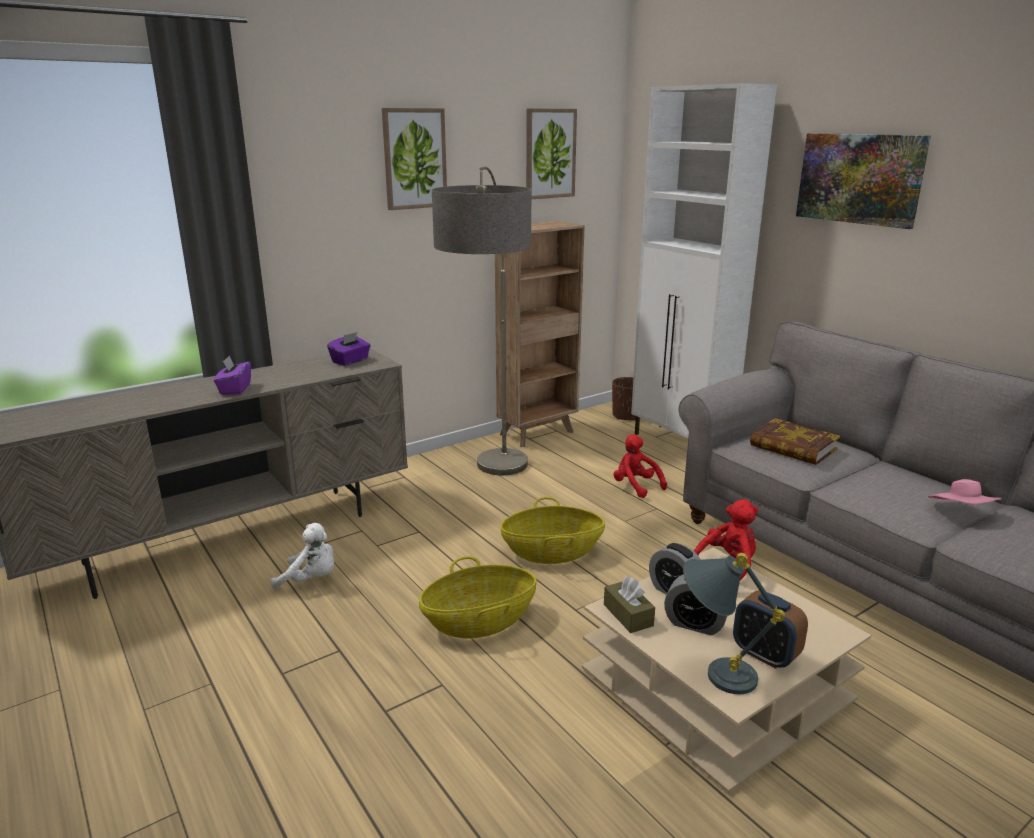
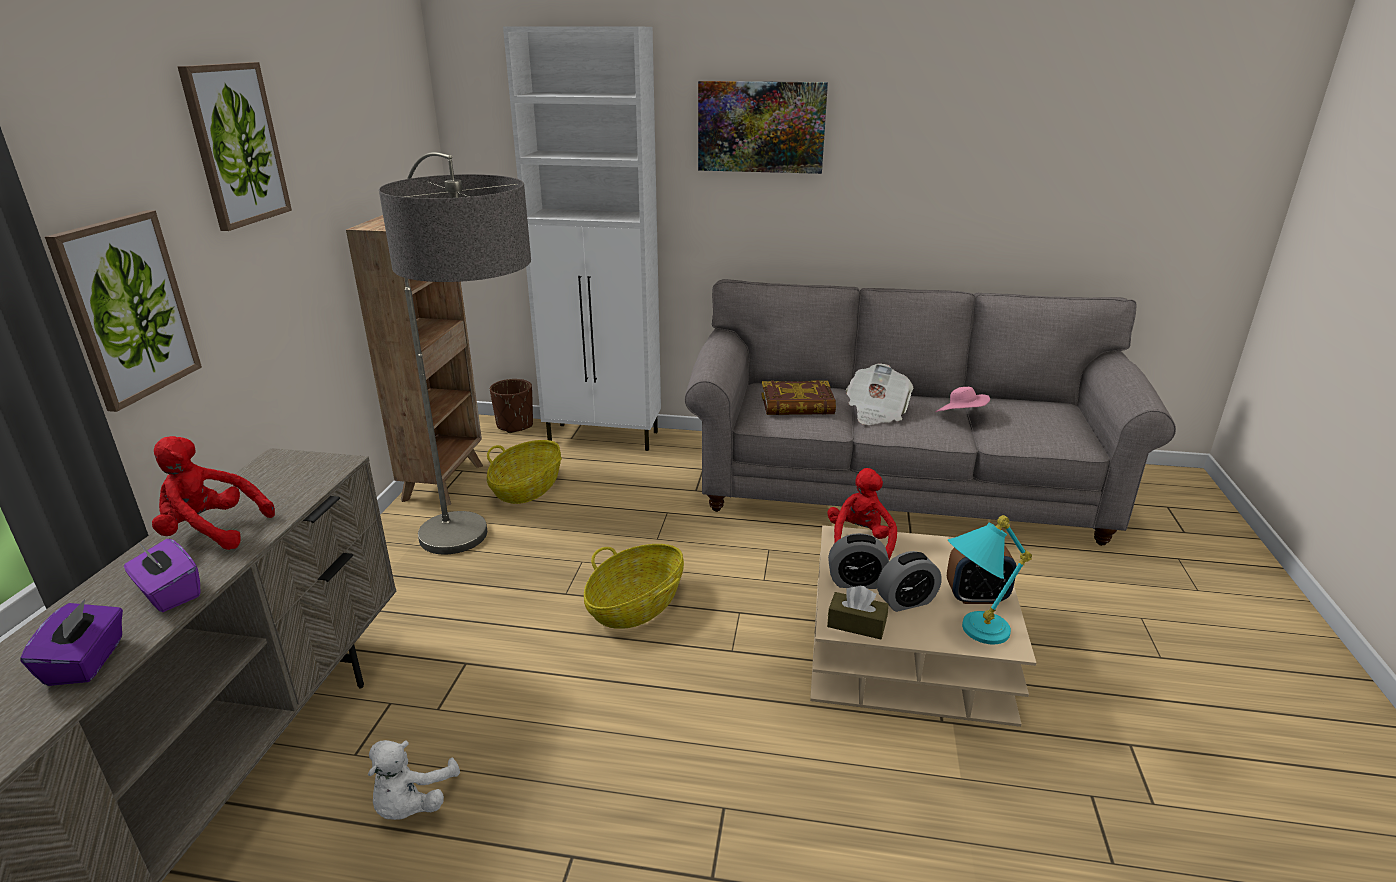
camera: 45 degrees left, 5 degrees up
(310, 580) = (412, 803): white plush toy -> white plush toy turned 135 degrees clockwise
(350, 361) = (281, 477): purple tissue box -> purple tissue box (87, 662)
(479, 621) = (667, 719): basket -> basket (527, 488)
(550, 154) = (374, 118): picture -> picture (127, 309)
(635, 486) = (621, 498): red plush toy -> red plush toy (211, 531)
(713, 672) = (971, 633): grey table lamp -> turquoise table lamp
(868, 479) = (876, 412): none -> newspaper

